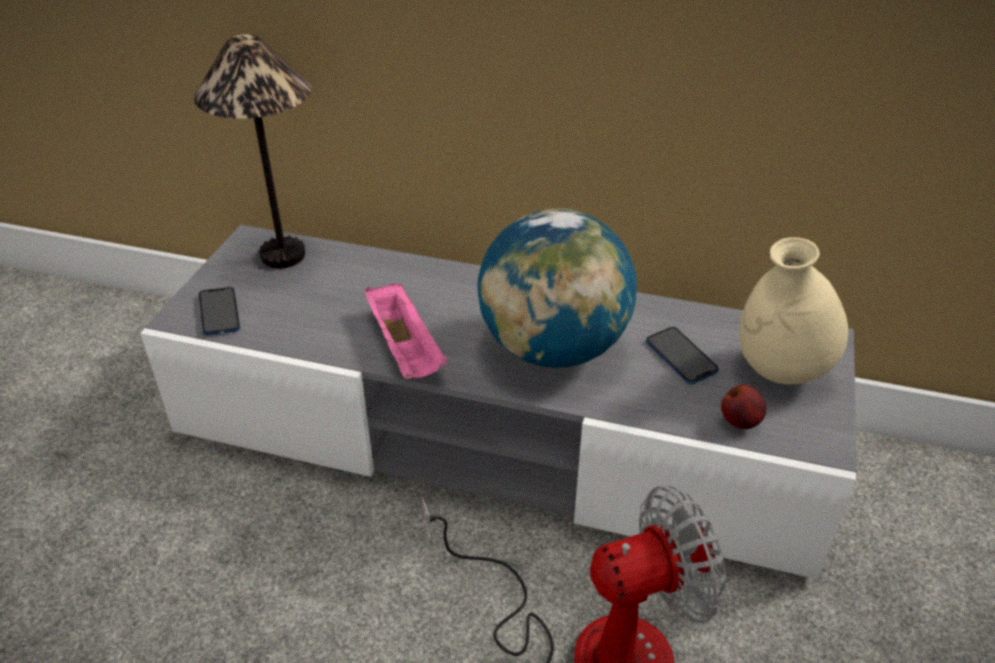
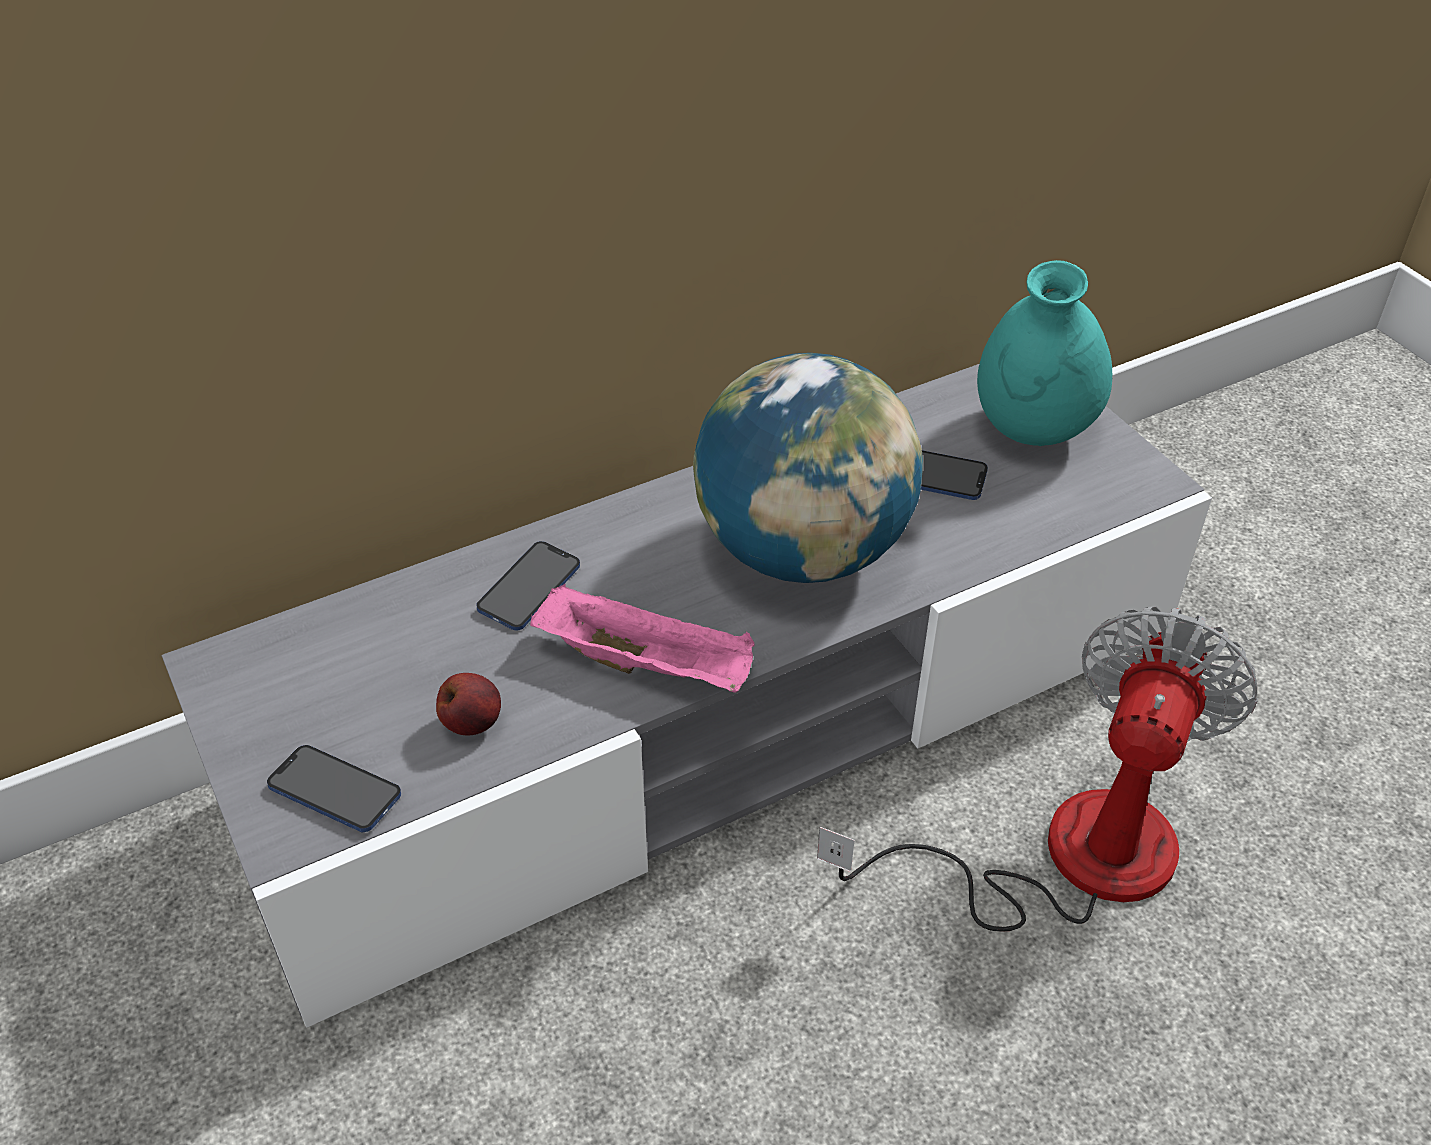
camera: 45 degrees left, 5 degrees up
(284, 255) = (302, 654): table lamp -> none
(405, 285) = (529, 588): none -> phone
(740, 422) = (1066, 508): apple -> apple (472, 723)
(780, 371) = (1032, 431): beige vase -> turquoise vase

